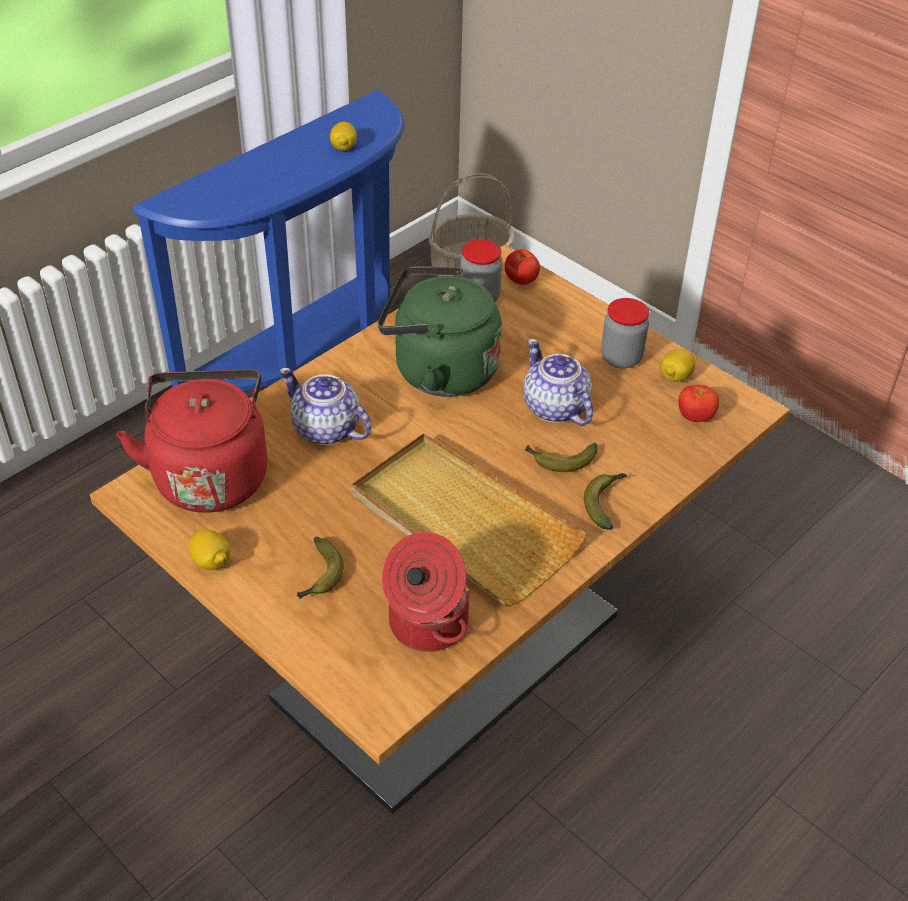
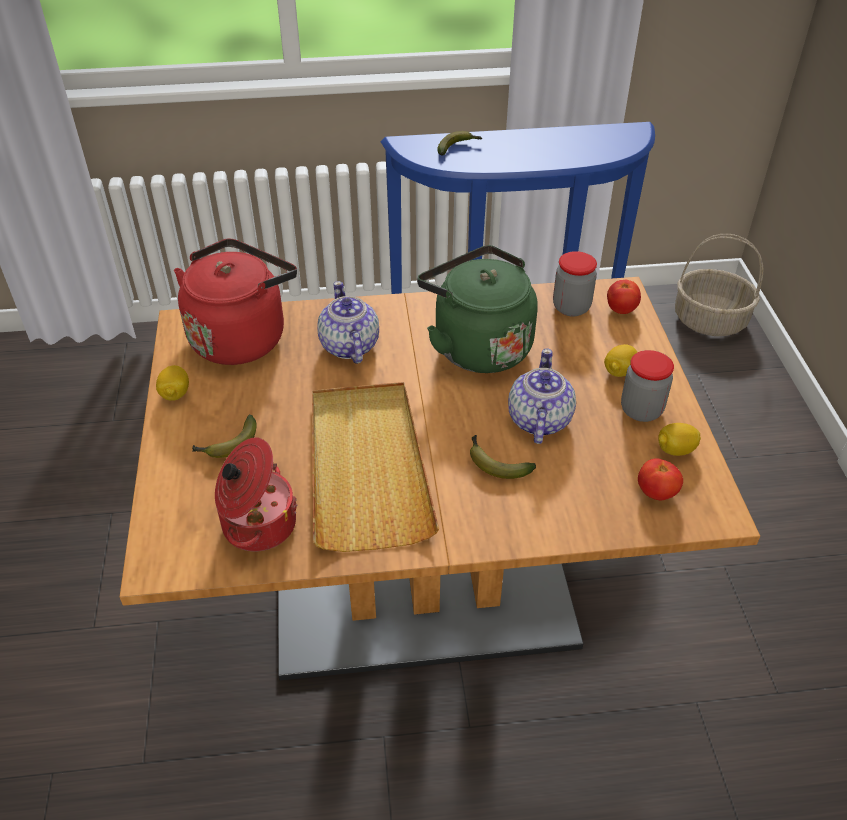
camera: 40 degrees right, 0 degrees up
(343, 147) = (574, 152): lemon -> lemon (619, 371)
(605, 502) = (496, 517): banana -> banana (458, 147)

